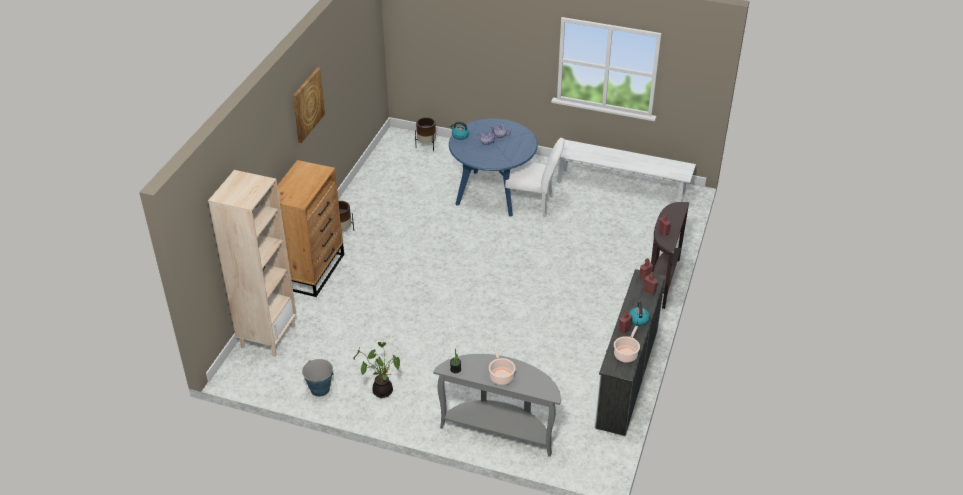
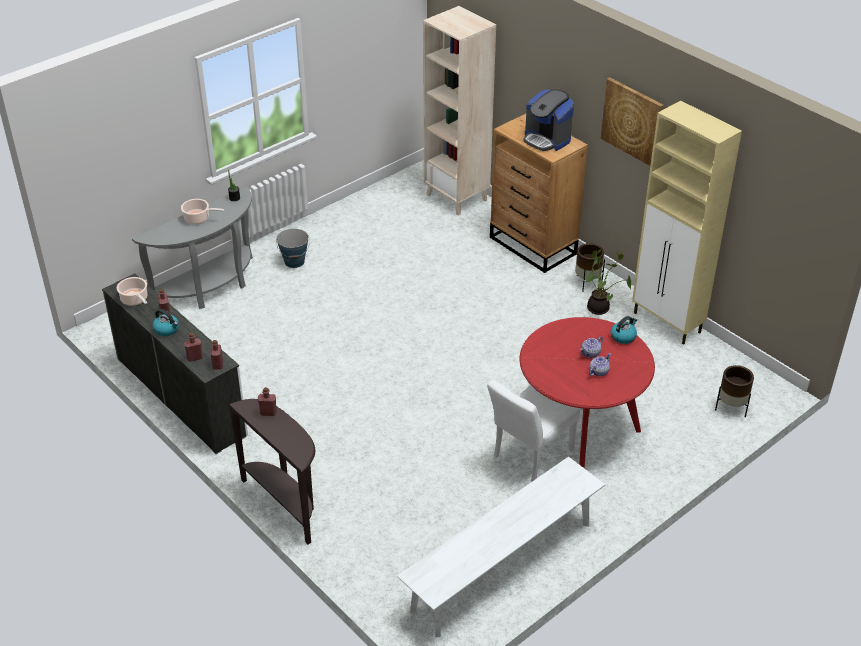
camera: 120 degrees right, 0 degrees up
(303, 179) = (546, 139): none -> coffee machine
(320, 389) = (361, 207): bucket -> bucket (294, 262)
(362, 187) = (667, 323): none -> beige cabinet
(382, 389) = (327, 239): potted plant -> potted plant (600, 309)
(492, 193) = (579, 428): blue dining table -> red dining table

